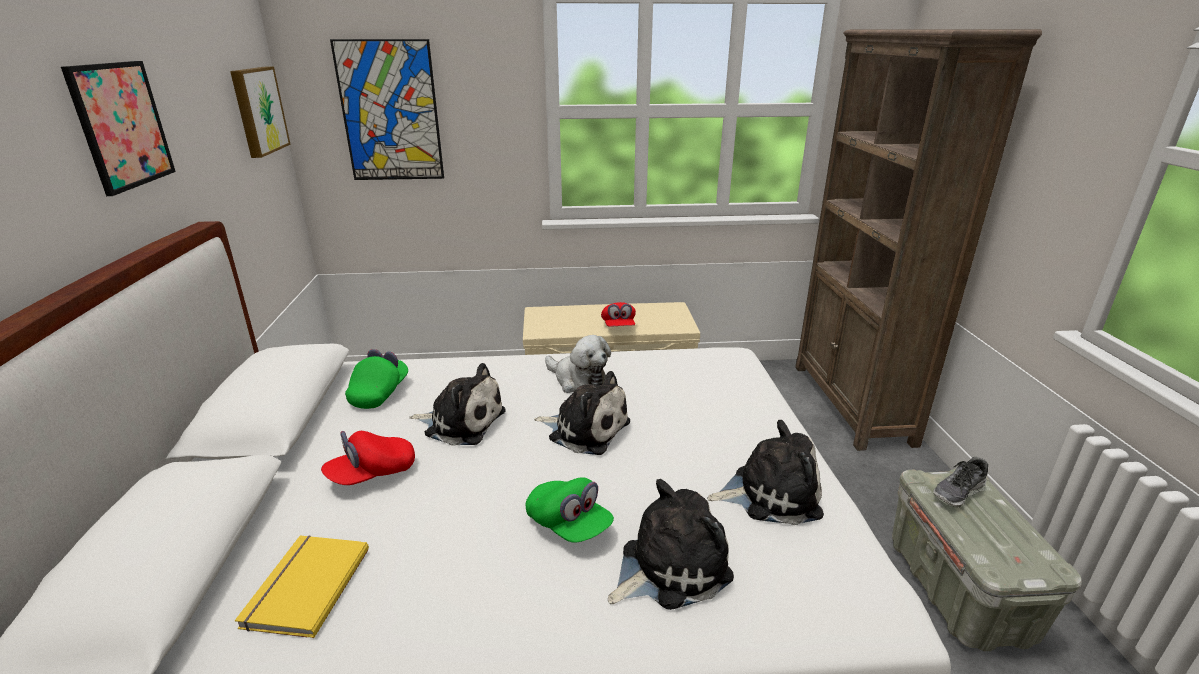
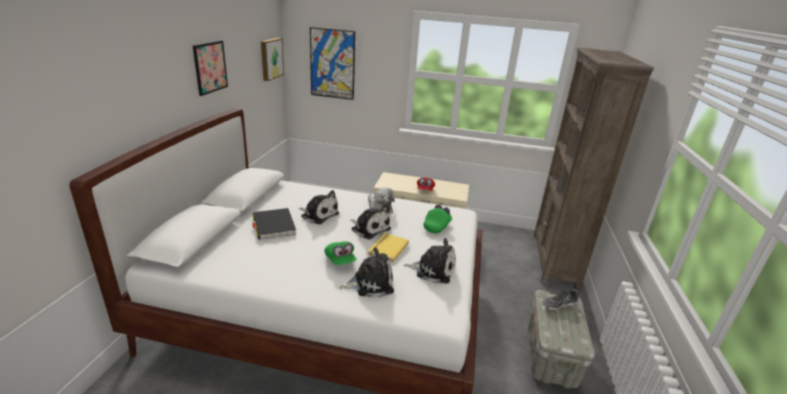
camera: 15 degrees right, 0 degrees up
(304, 587) = (234, 257): yellow book -> yellow book (387, 248)
(372, 474) = (274, 226): red cap -> black book
(379, 393) = (290, 196): green cap -> green cap (437, 226)

